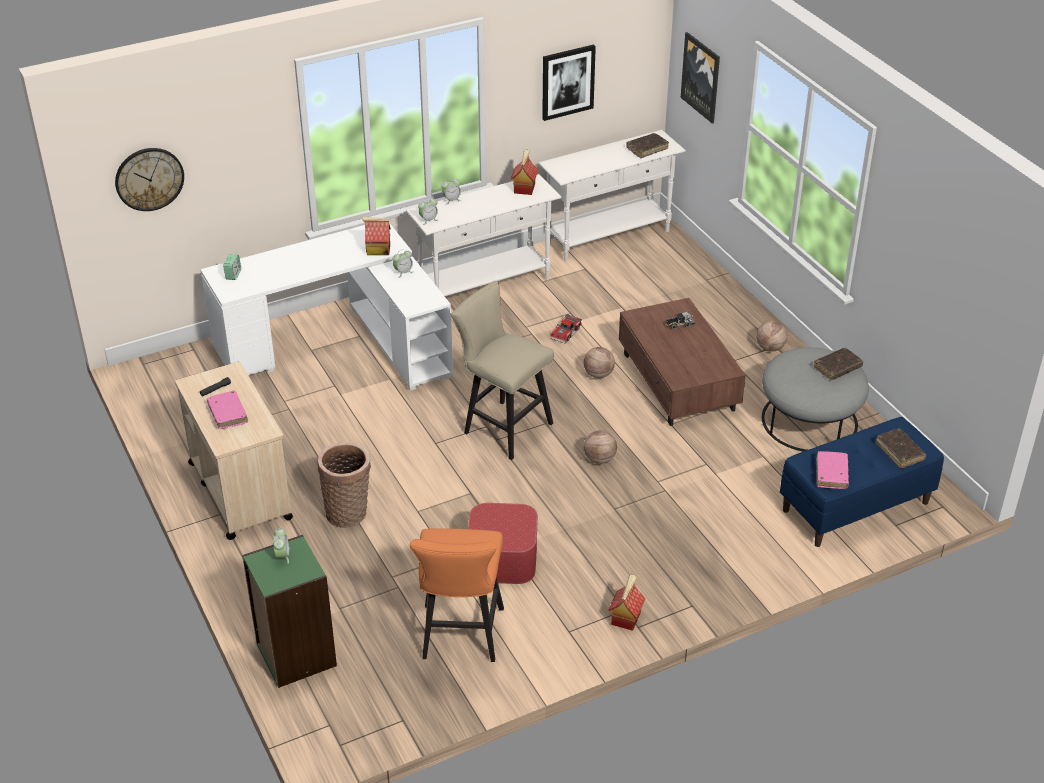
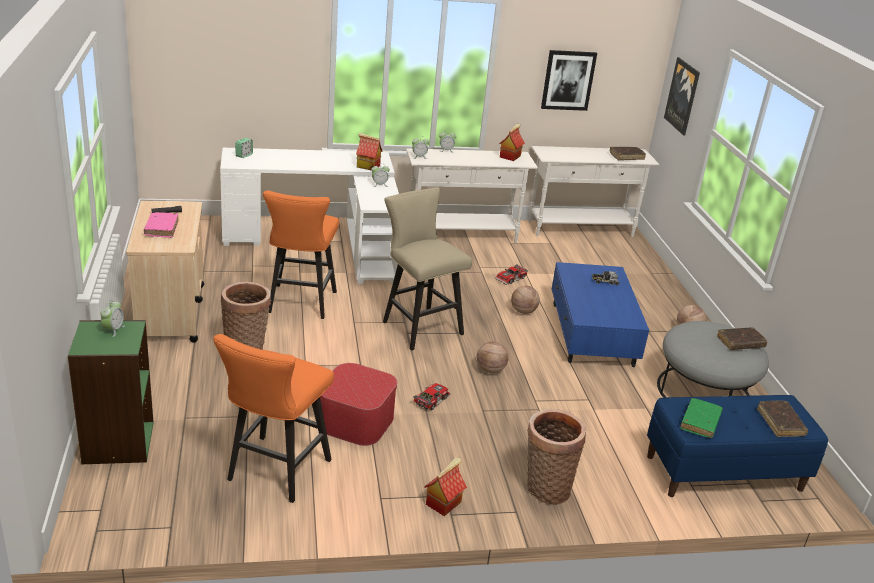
camera: 15 degrees right, 10 degrees down
(149, 179) = (195, 57): wall clock -> none
(367, 437) = (300, 304): none -> orange stool
(559, 512) = (430, 399): none -> toy car
(678, 382) = (591, 334): brown coffee table -> blue coffee table
(707, 573) = (545, 488): none -> basket
(831, 474) = (700, 422): pink book -> green book

